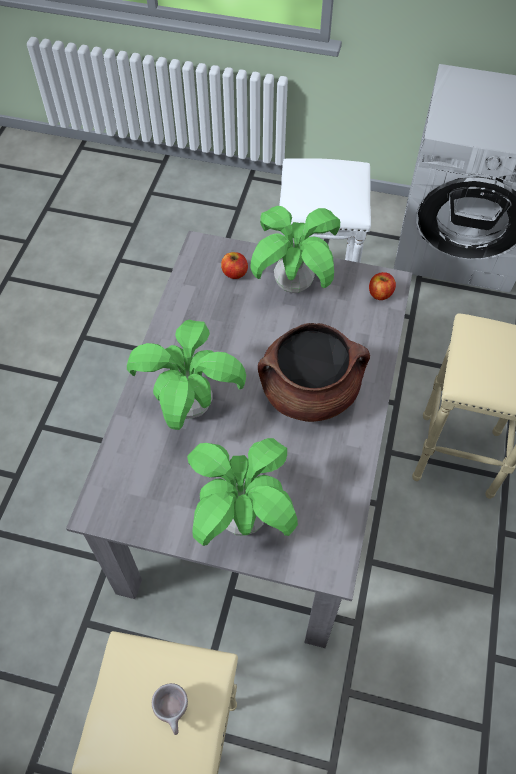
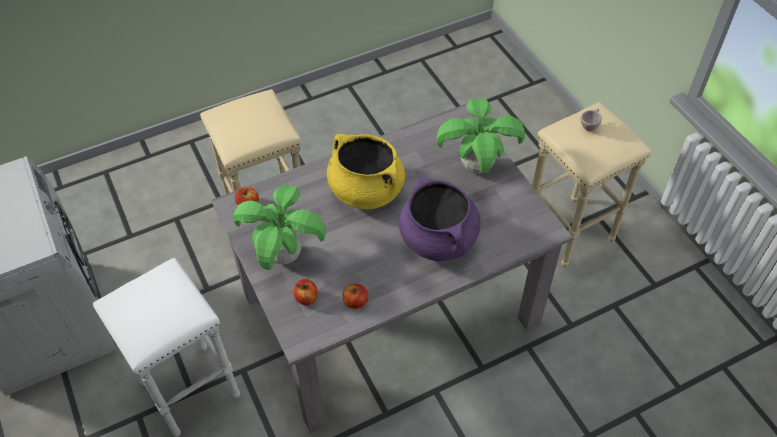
camera: 130 degrees left, 5 degrees down
(190, 407) = (439, 239): potted plant -> purple cooking pot
(195, 301) = (355, 302): none -> apple
(309, 392) = (366, 191): brown cooking pot -> yellow cooking pot

